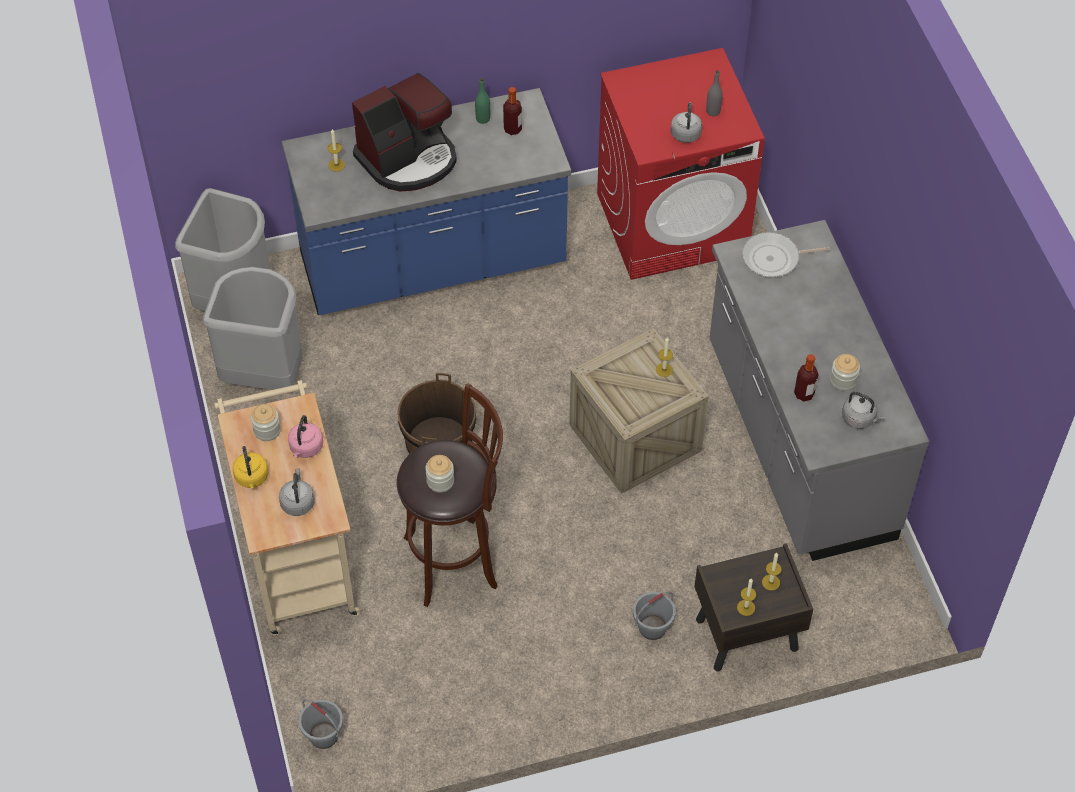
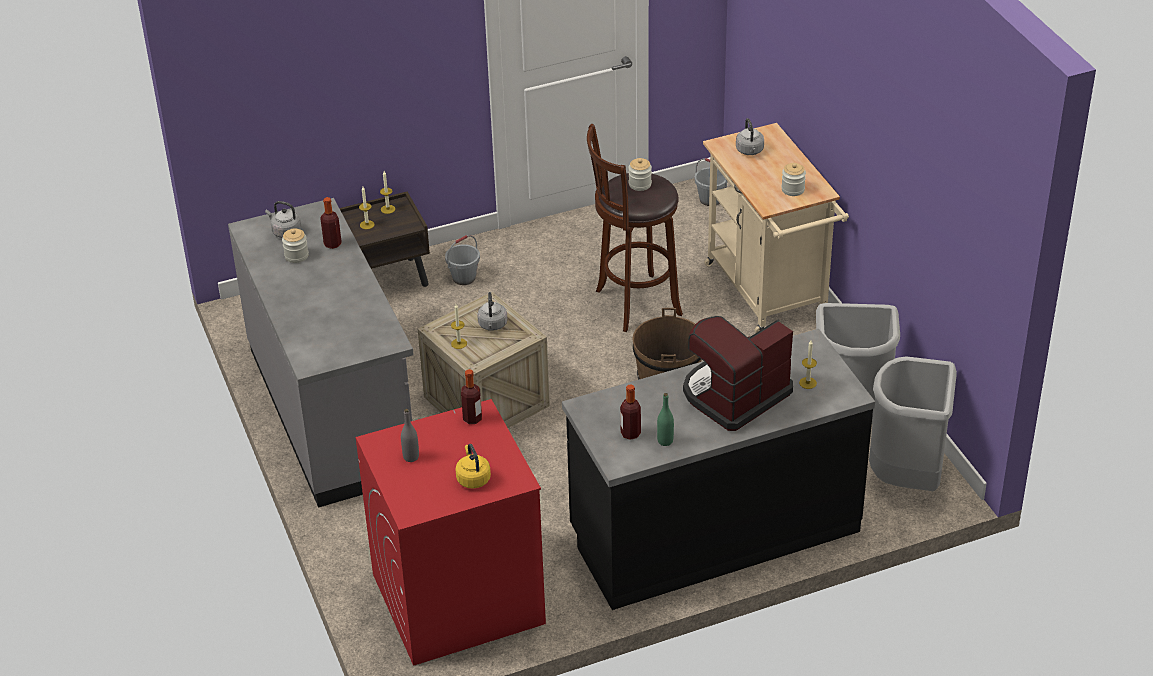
camera: 175 degrees right, 15 degrees down
(252, 478) = (792, 161): yellow kettle -> yellow kettle (473, 478)
(305, 448) = (756, 182): pink kettle -> none
(433, 264) = (714, 532): blue counter -> black counter
(656, 144) = (472, 418): none -> bottle
(685, 133) = (441, 433): grey kettle -> grey kettle (492, 325)
(774, 258) = (352, 341): frying pan -> none

